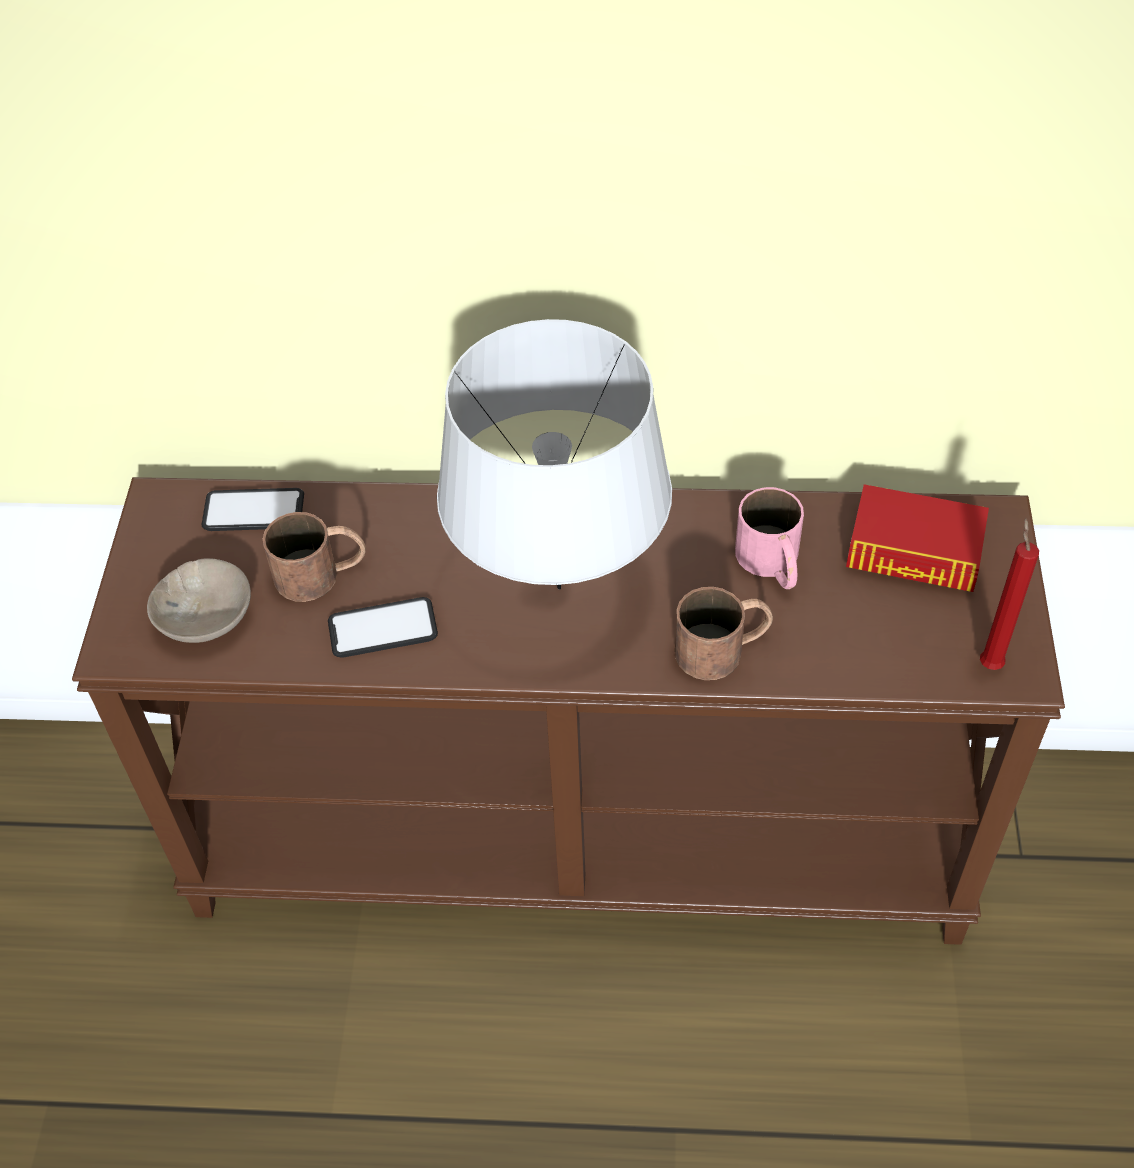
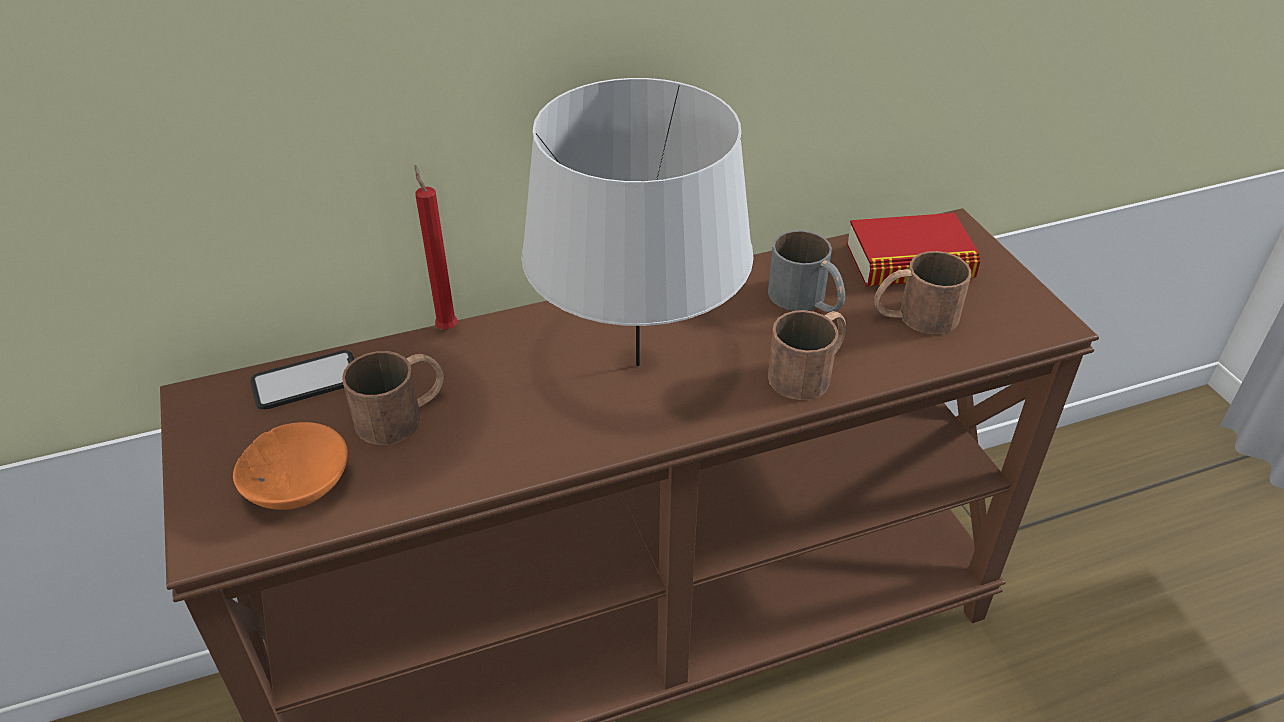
camera: 25 degrees left, 10 degrees down
(206, 620) = (300, 486): beige bowl -> orange bowl
(382, 628) = (490, 443): phone -> none
(772, 564) = (807, 300): pink mug -> grey mug
(874, 618) = (914, 316): none -> brown mug
(989, 662) = (1023, 322): red candle -> red candle (446, 327)

